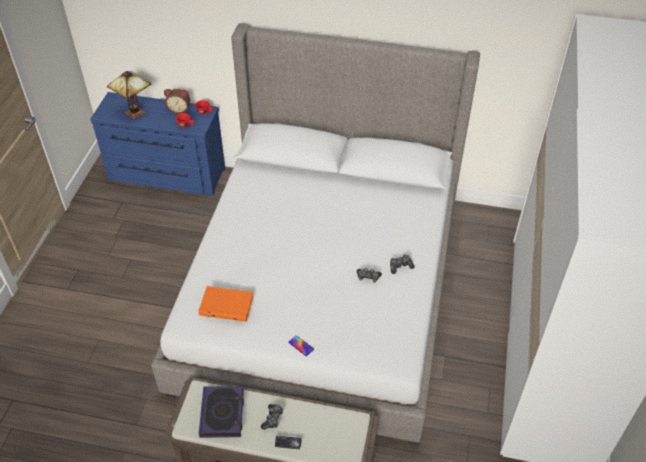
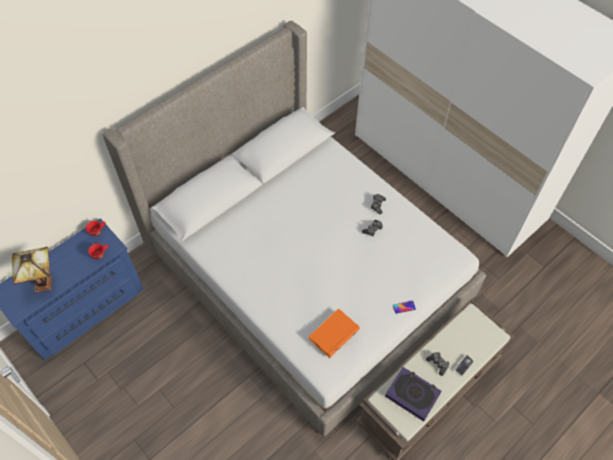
camera: 55 degrees left, 10 degrees up
(179, 109) = (74, 248): alarm clock -> none

